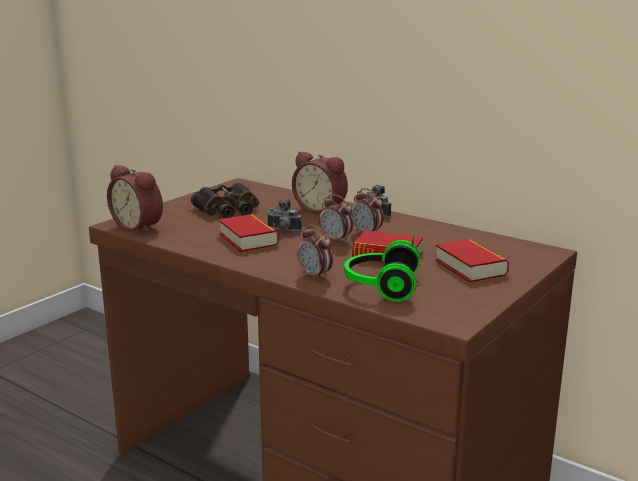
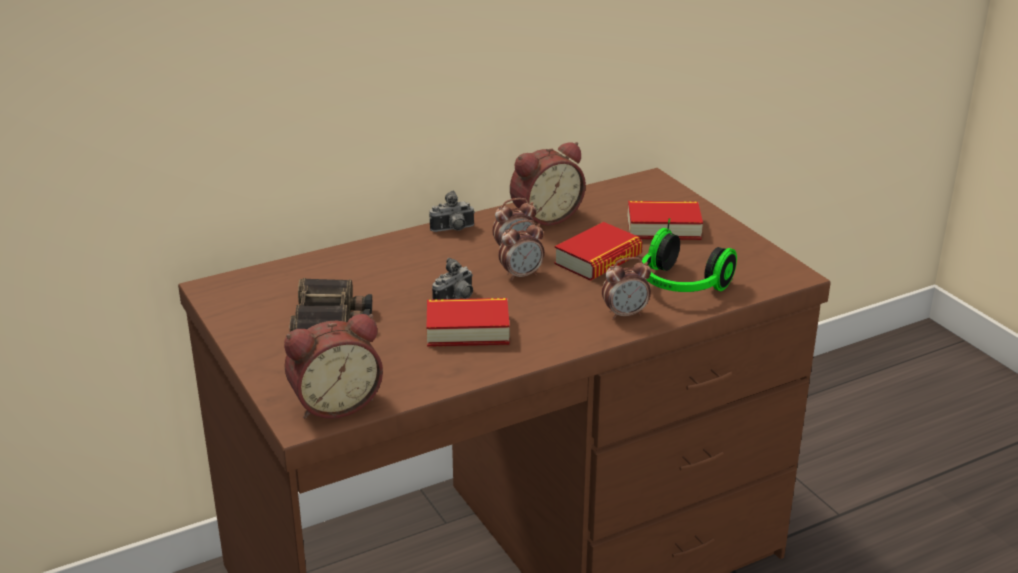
camera: 65 degrees left, 10 degrees up
(321, 209) = (397, 257): alarm clock -> alarm clock (544, 216)

